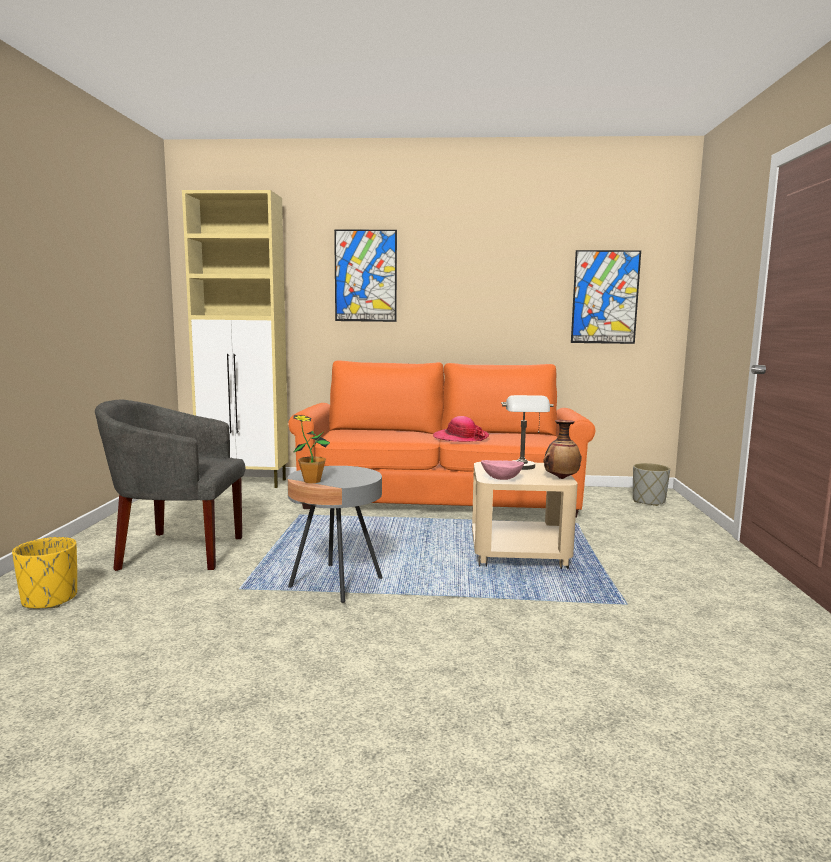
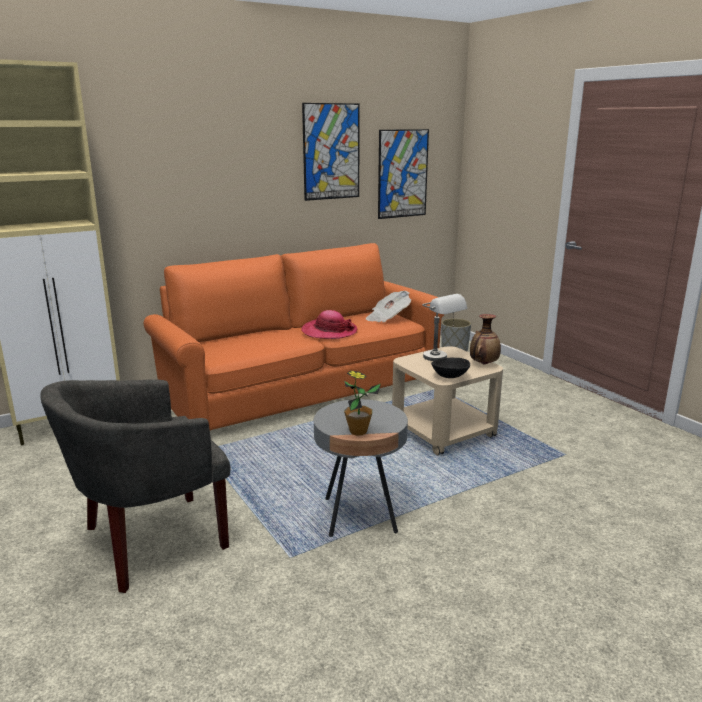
camera: 35 degrees left, 10 degrees up
(49, 599) = (112, 661): yellow planter -> none
(365, 276) = (180, 163): picture -> picture (331, 152)
(501, 479) = (449, 377): pink bowl -> black bowl
(538, 439) = (387, 318): none -> newspaper

